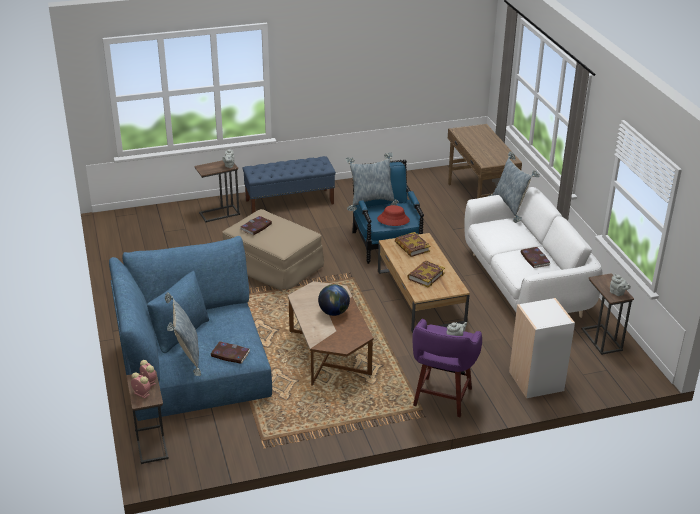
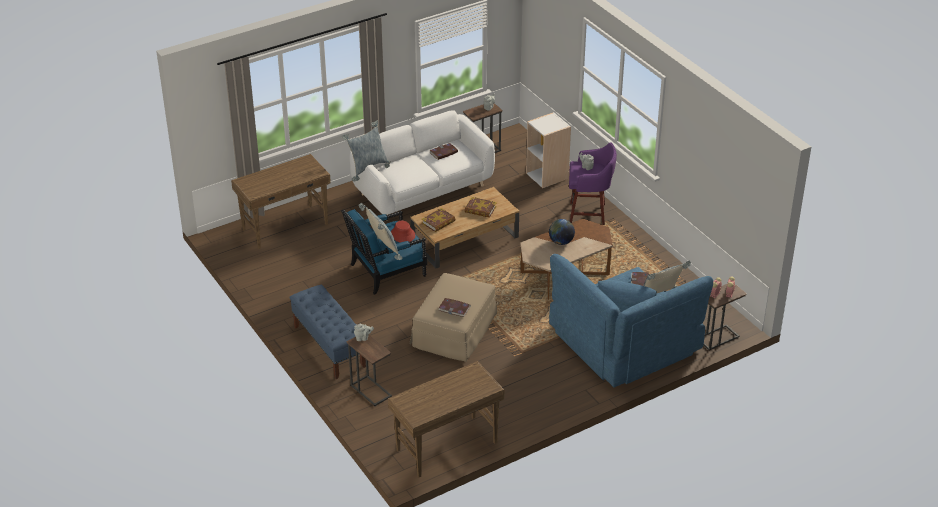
camera: 105 degrees left, 5 degrees up
(124, 239) = (446, 447): none -> brown console table

